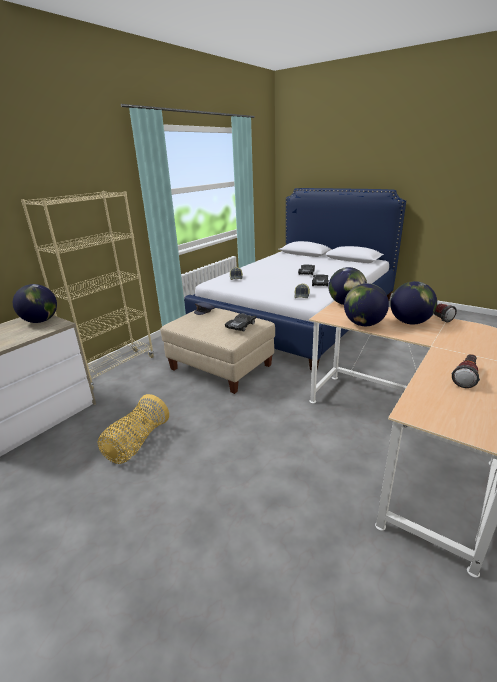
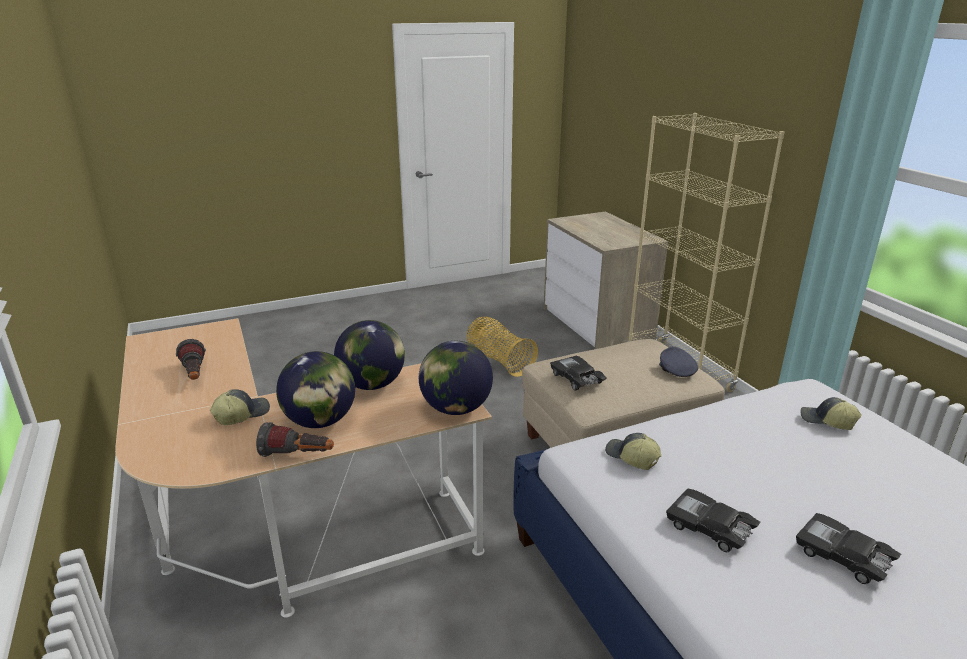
camera: 120 degrees right, 0 degrees up
(41, 321) = (628, 240): globe -> none
(448, 341) = (241, 414): none -> cap

